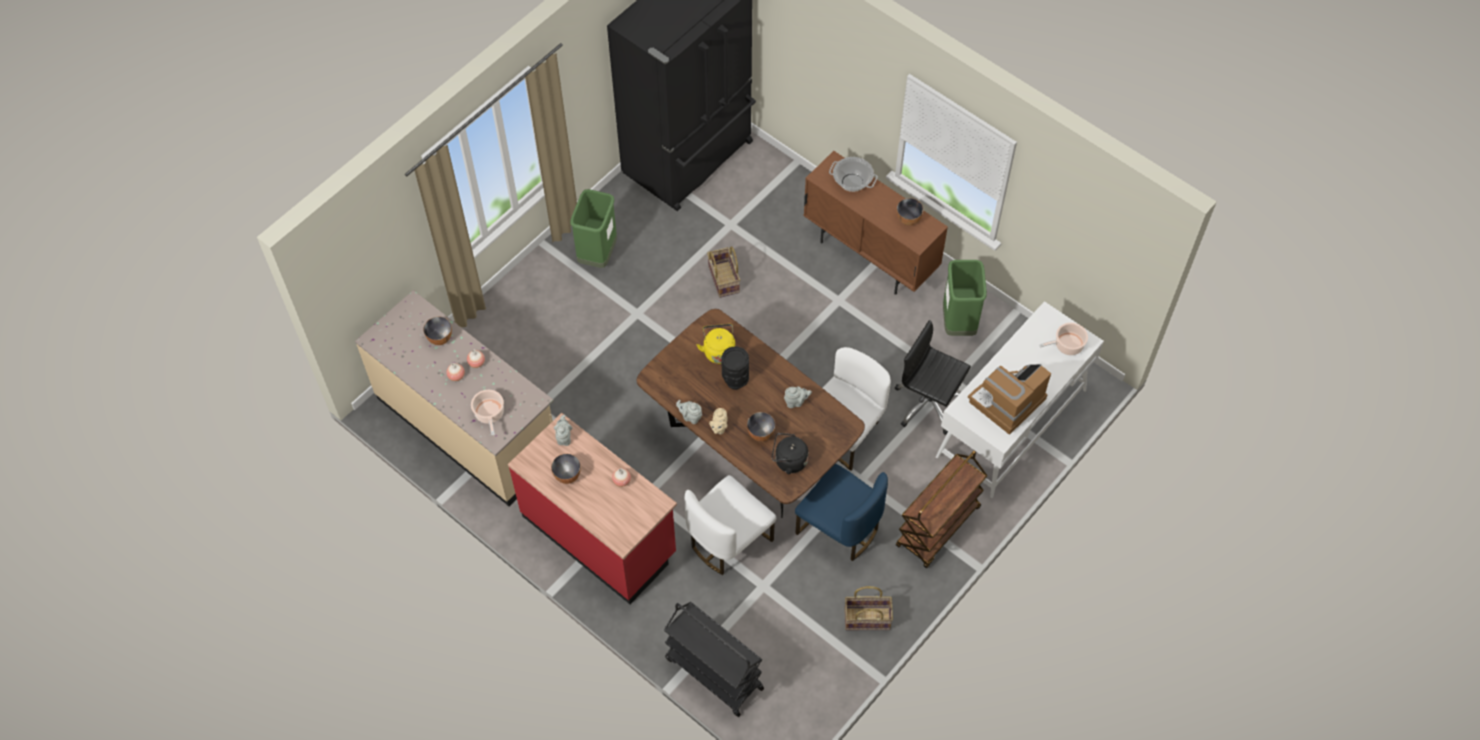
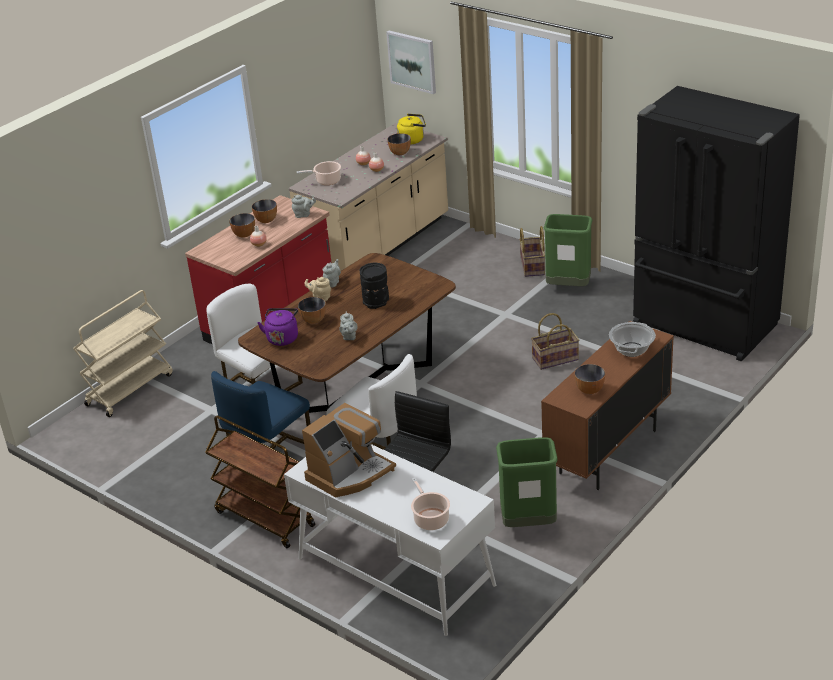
camera: 90 degrees right, 25 degrees down
(356, 271) = (412, 61): none -> picture
(596, 497) = (244, 235): none -> bowl
(713, 673) = (130, 389): black cart -> beige cart
(718, 350) = (406, 290): yellow kettle -> yellow kettle (413, 140)
(788, 461) = (282, 338): black kettle -> purple kettle
(867, 618) = (168, 475): basket -> basket (533, 266)
(1007, 402) = (350, 474): coffee machine -> coffee machine turned 90 degrees clockwise

